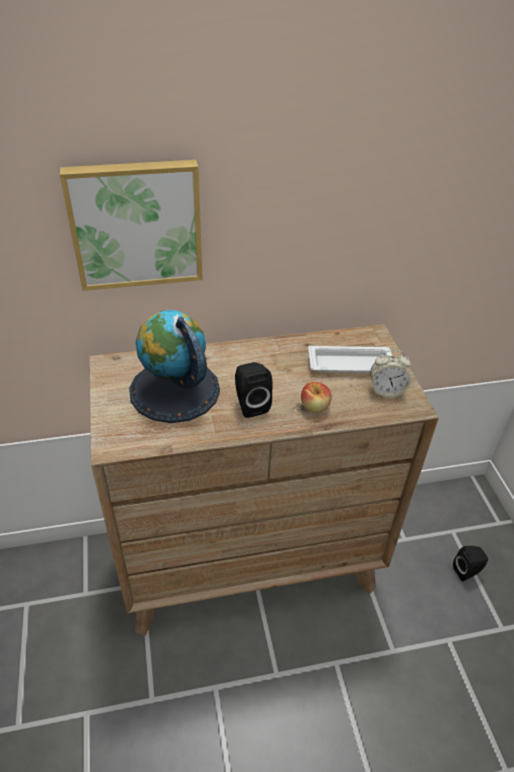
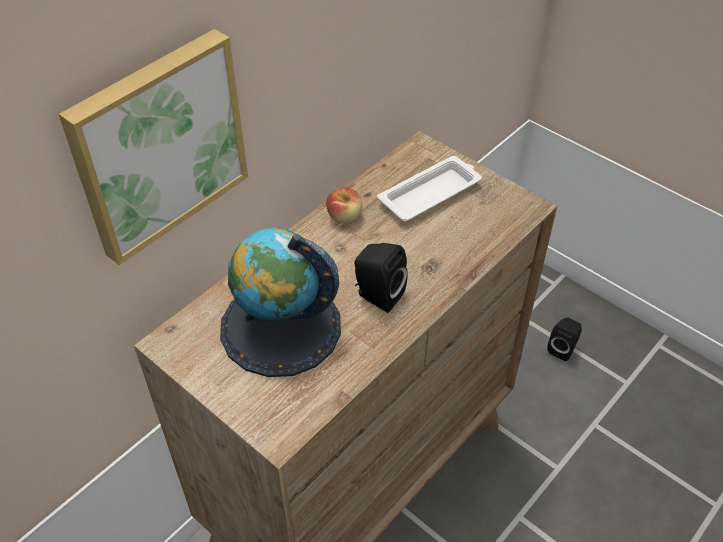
camera: 35 degrees left, 5 degrees up
(315, 407) = (441, 260): apple -> apple (345, 216)
(386, 391) = (489, 204): alarm clock -> none

